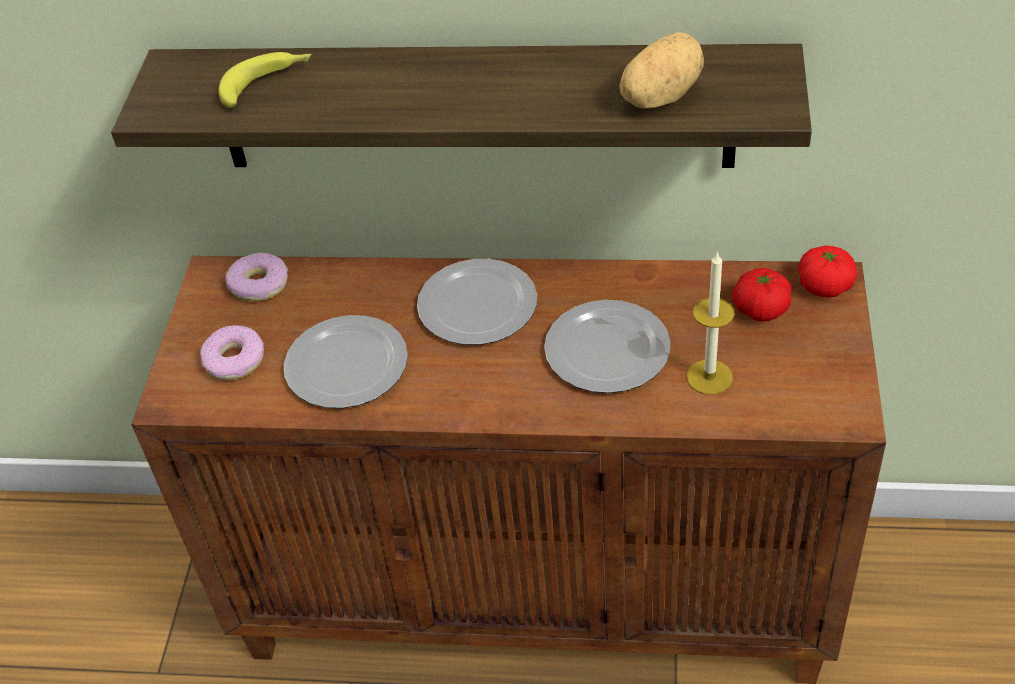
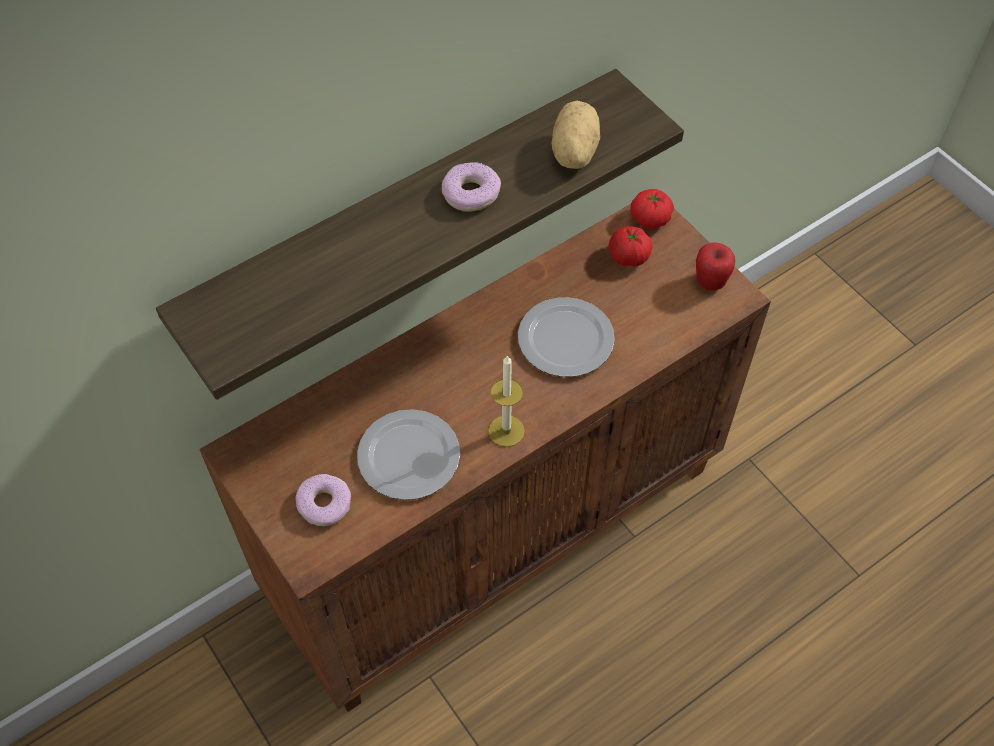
camera: 45 degrees left, 10 degrees up
(259, 284) = (279, 438): donut -> donut (470, 193)
(267, 84) = (291, 285): banana -> none
(479, 305) = (453, 358): plate -> none
(709, 377) = (641, 320): candle -> candle (506, 431)
(830, 383) = (710, 282): none -> apple

